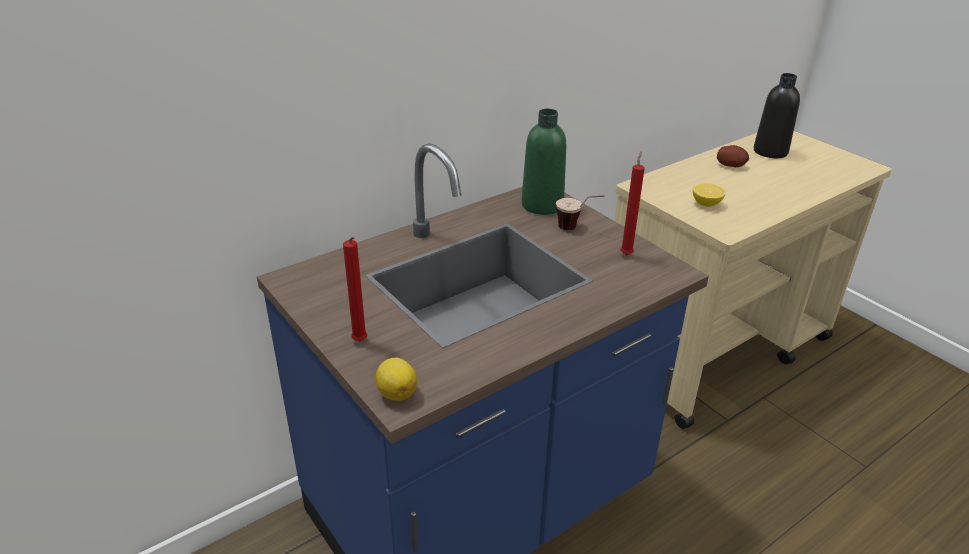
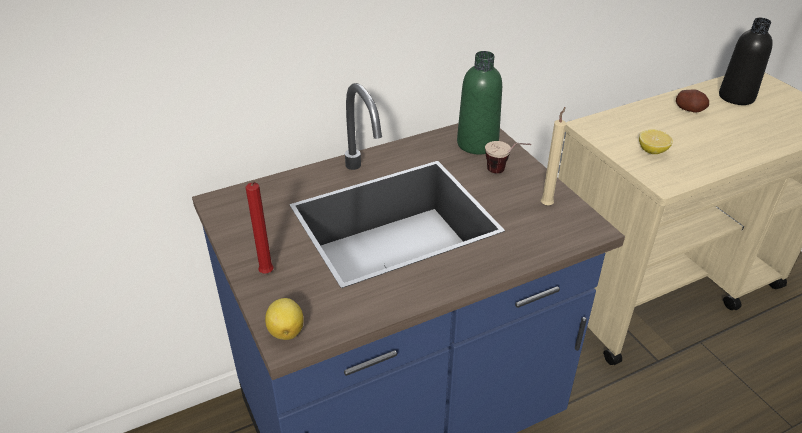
camera: 10 degrees right, 5 degrees up
(626, 254) = (547, 204): red candle -> beige candle

